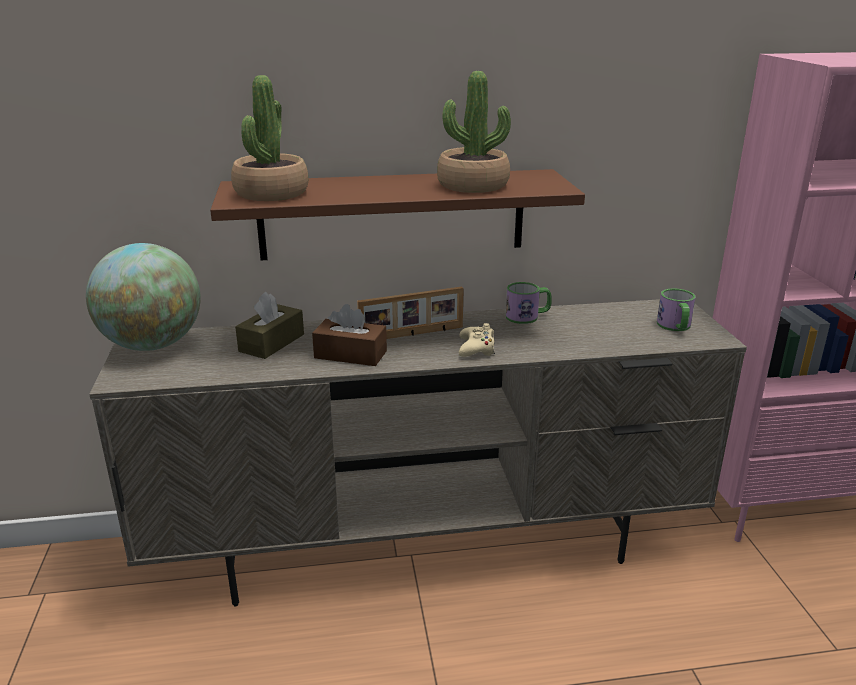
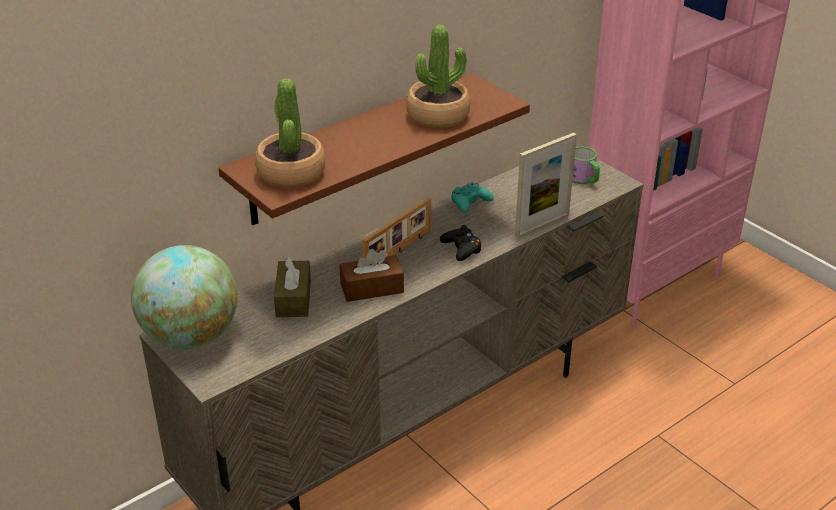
camera: 30 degrees left, 10 degrees up
(476, 348) = (462, 249): beige game controller -> black game controller
(527, 316) = (470, 202): mug -> turquoise game controller
(585, 351) = (542, 225): none -> picture frame

